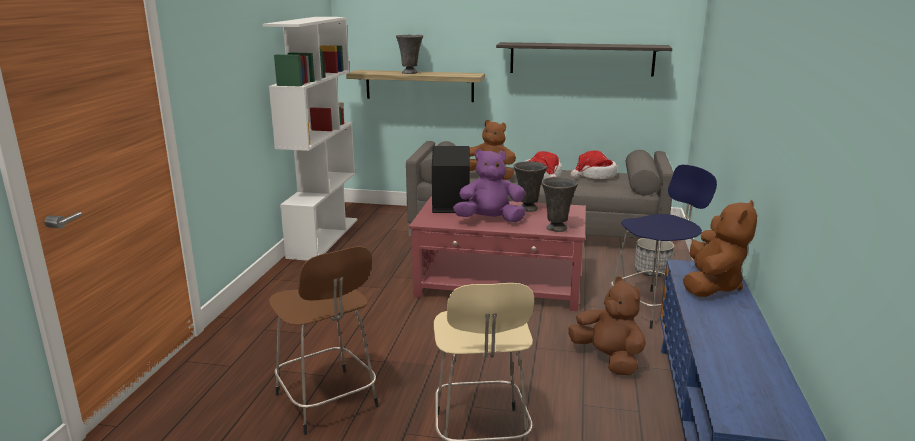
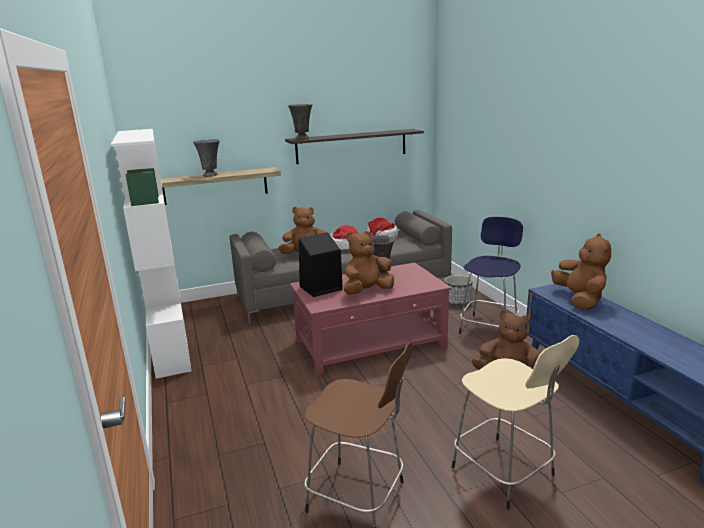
camera: 30 degrees left, 0 degrees up
(490, 220) = (367, 291): purple plush toy -> brown plush toy
(557, 229) = (424, 285): grey vase -> grey vase (302, 138)

